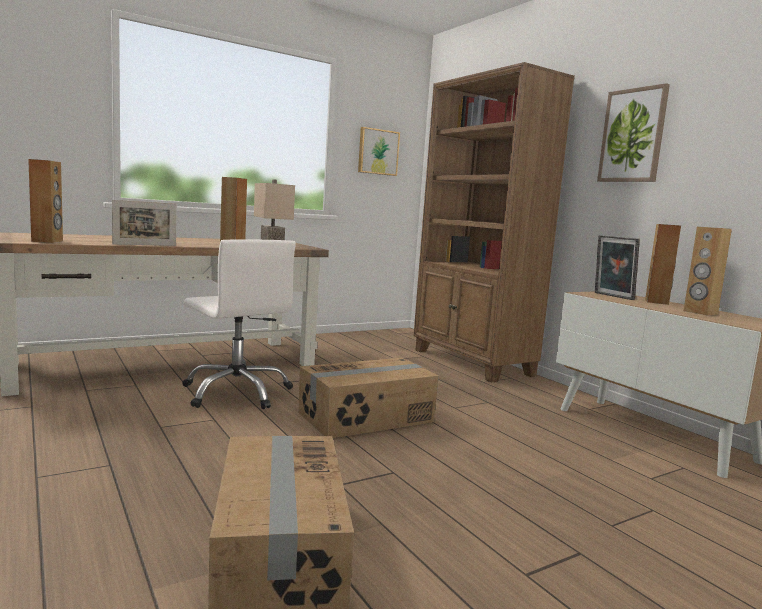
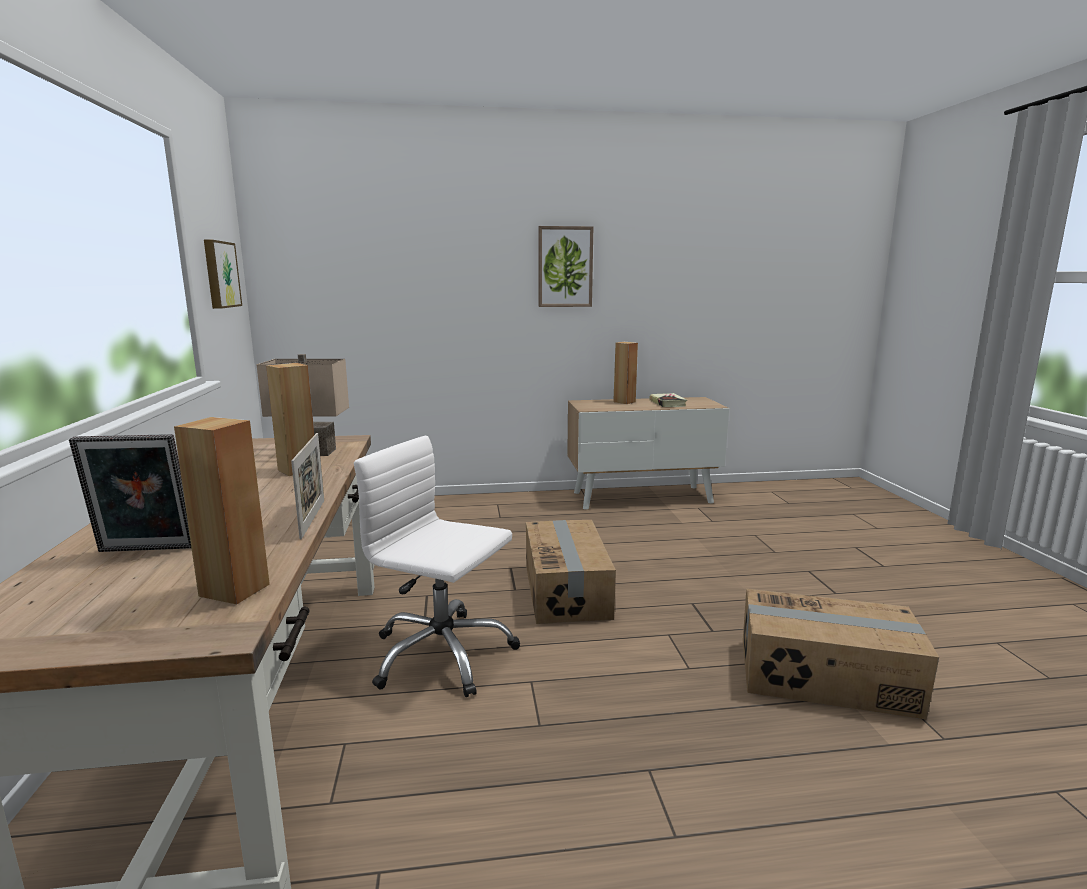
camera: 65 degrees left, 5 degrees up
(237, 392) = (442, 654): white office chair -> white office chair turned 135 degrees counterclockwise
(472, 363) = (440, 507): brown bookcase -> none
(612, 296) = (600, 405): picture frame -> picture frame (144, 551)
(700, 312) = (667, 403): brown speaker -> book

